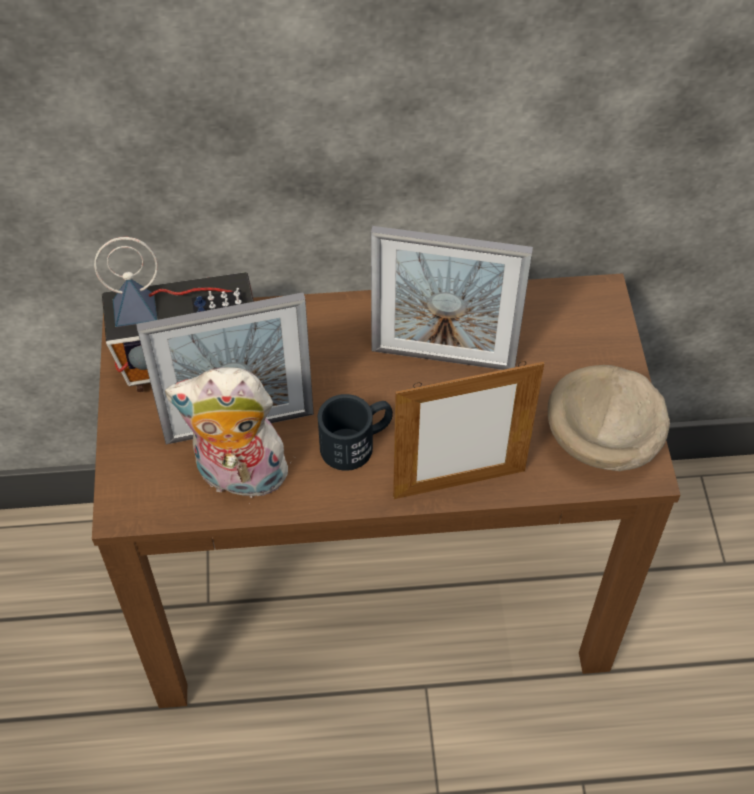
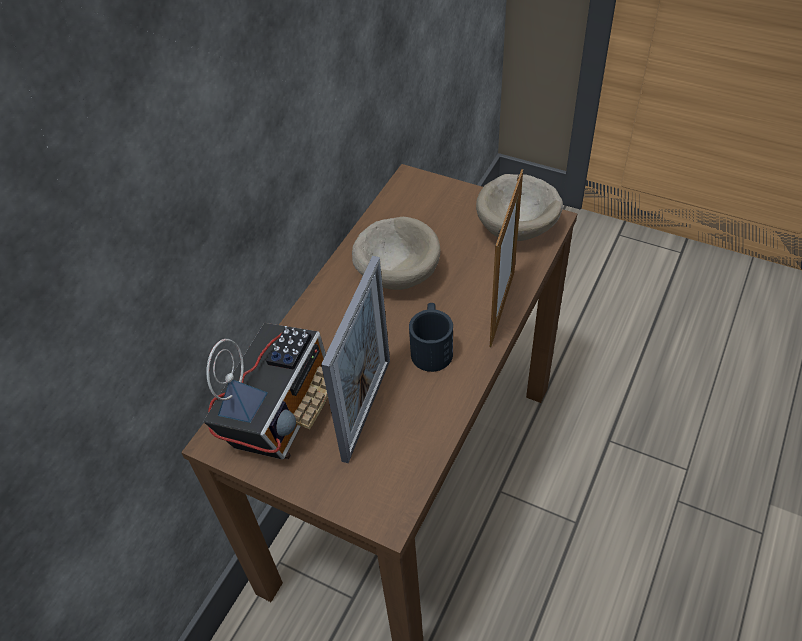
camera: 55 degrees left, 5 degrees down
(238, 477) = (411, 428): plush toy -> none
(443, 358) = (397, 272): picture frame -> beige bowl

